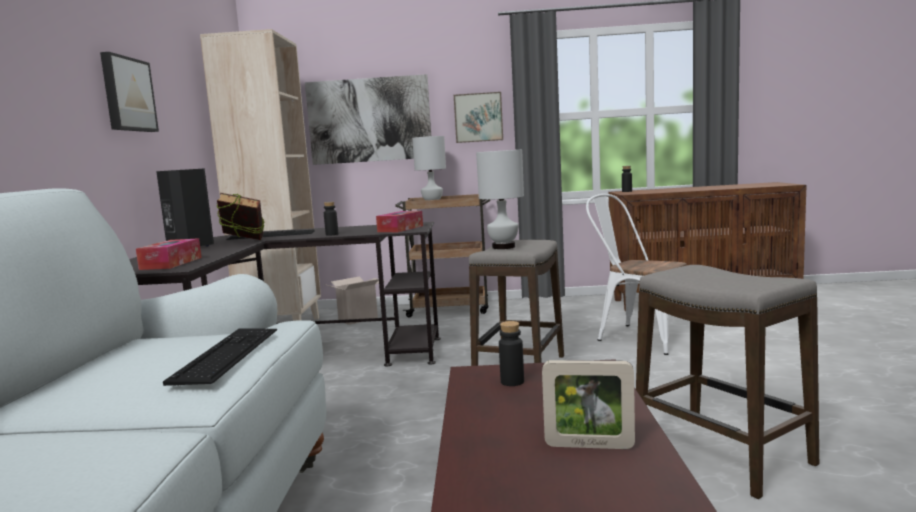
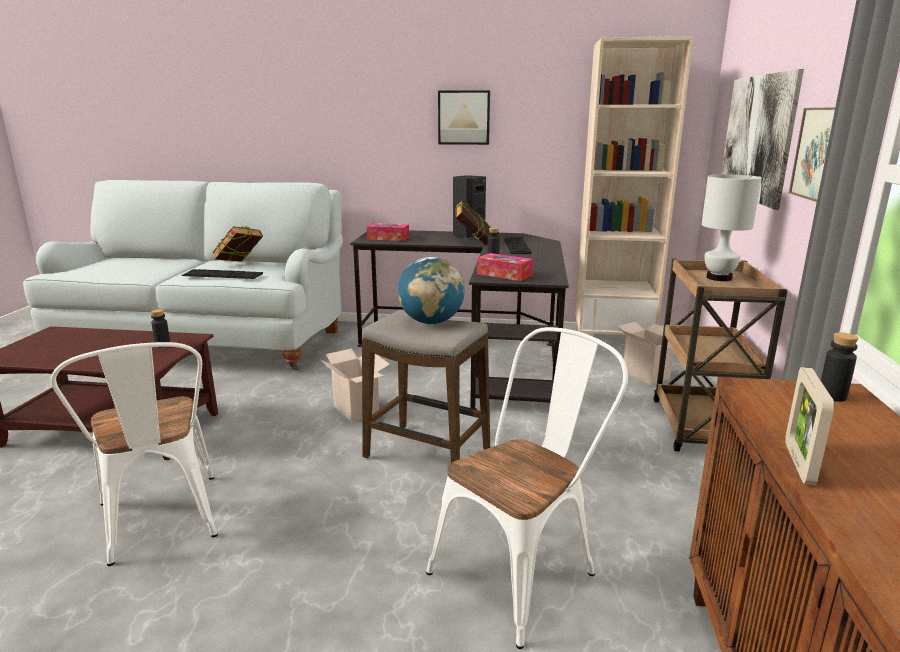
camera: 95 degrees right, 10 degrees up
(135, 360) = (240, 265): none -> book
(439, 408) = (358, 410): none -> cardboard box
(504, 247) = (431, 322): white table lamp -> globe
(589, 445) = (64, 352): picture frame -> picture frame (799, 463)
(721, 453) = (161, 524): stool -> white chair

